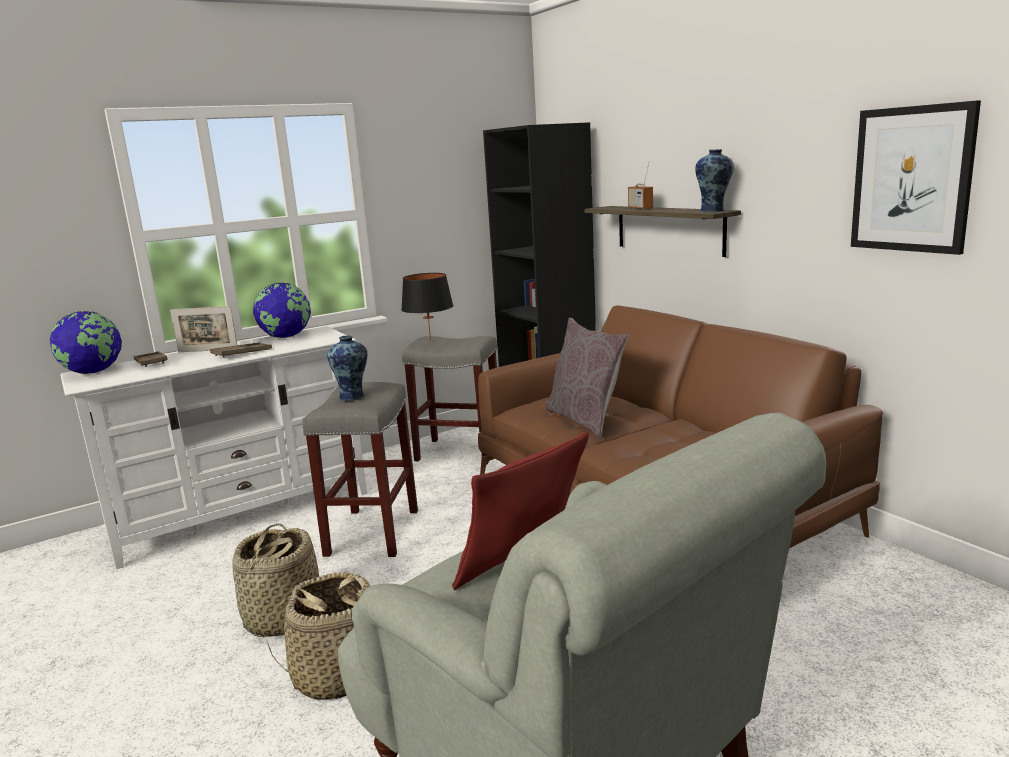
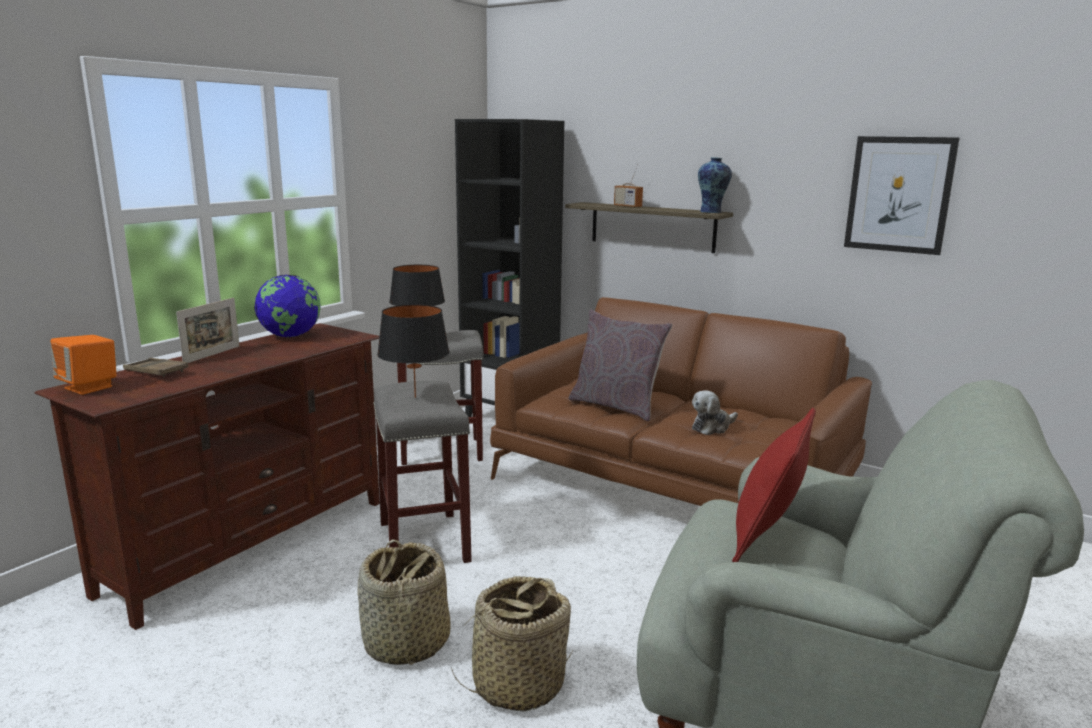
camera: 25 degrees left, 0 degrees up
(93, 372) = (89, 387): globe -> orange speaker
(208, 350) = (212, 355): picture frame -> picture frame turned 45 degrees counterclockwise
(242, 353) = (266, 356): brown tray -> none
(243, 515) = (250, 544): white tv stand -> brown tv stand
(353, 396) = (415, 397): vase -> black table lamp
(660, 449) = (712, 427): none -> plush toy

